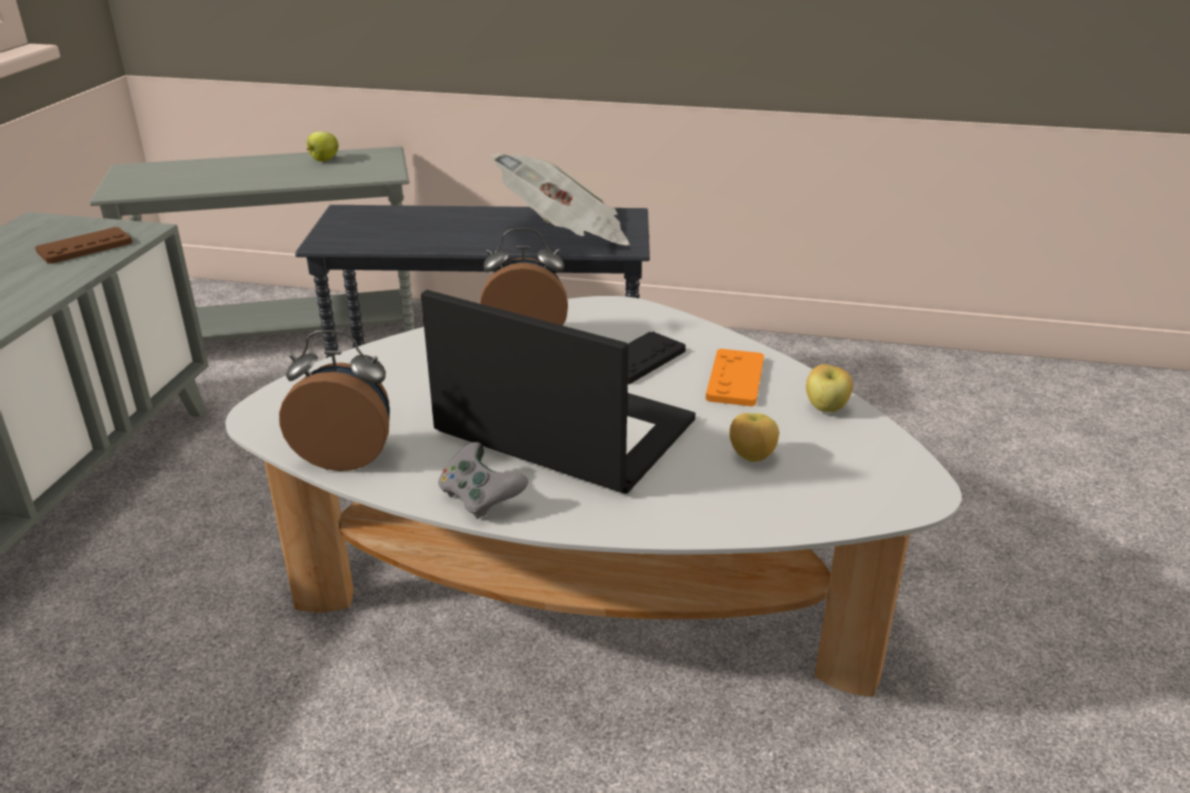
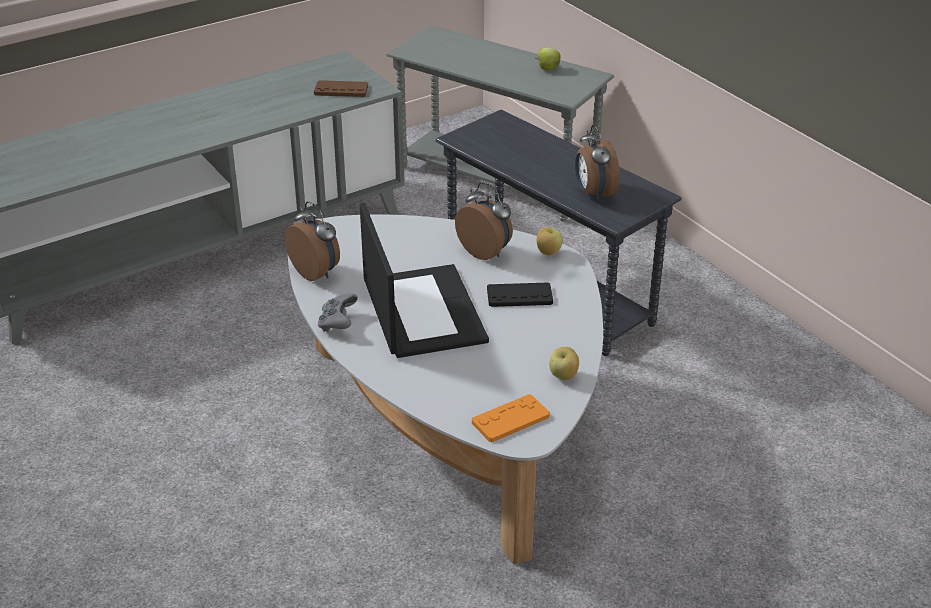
camera: 45 degrees right, 5 degrees up
(565, 234) = (593, 193): newspaper -> alarm clock
(735, 379) = (548, 334): orange game controller -> orange game controller (510, 419)
(751, 457) = (480, 376): apple -> apple (548, 253)

